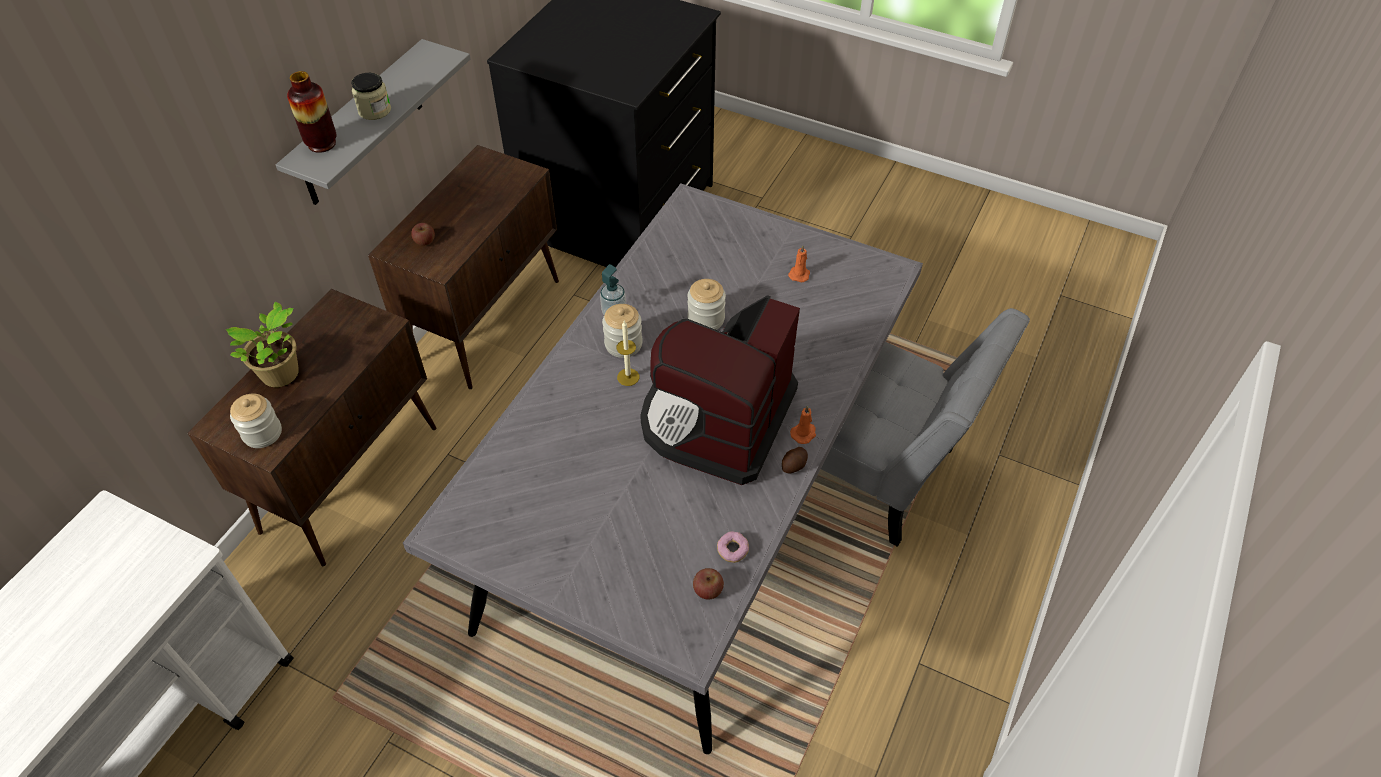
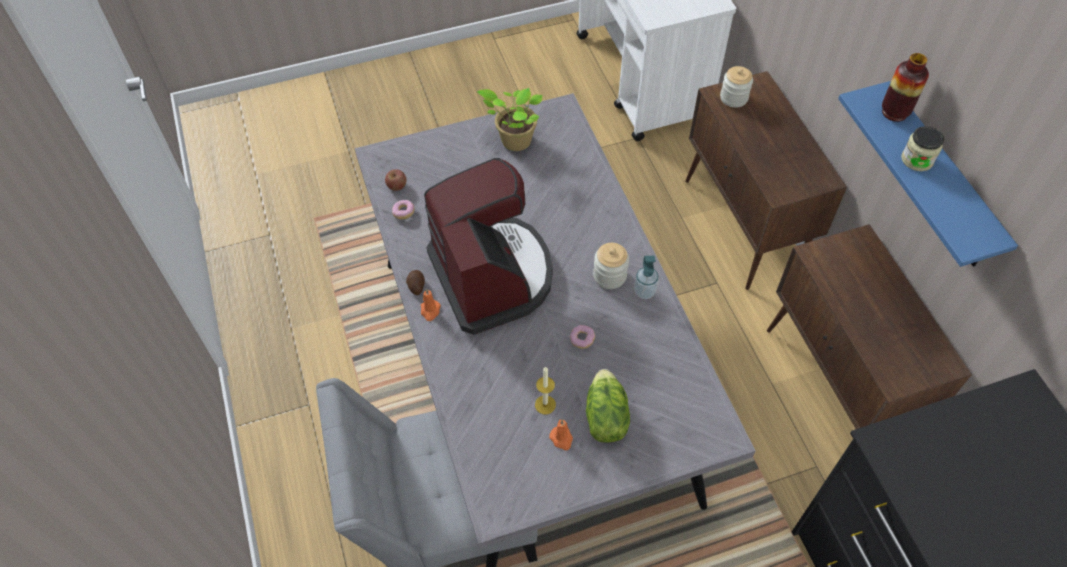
camera: 135 degrees right, 5 degrees up
(282, 375) = (777, 126): potted plant -> potted plant (513, 141)
(361, 126) = (938, 179): grey shelf -> blue shelf
(425, 241) = (856, 263): apple -> none
(628, 377) = (578, 257): candle -> candle (545, 404)
(706, 319) = (582, 339): jar -> donut
(753, 264) = (604, 417): none -> lettuce

